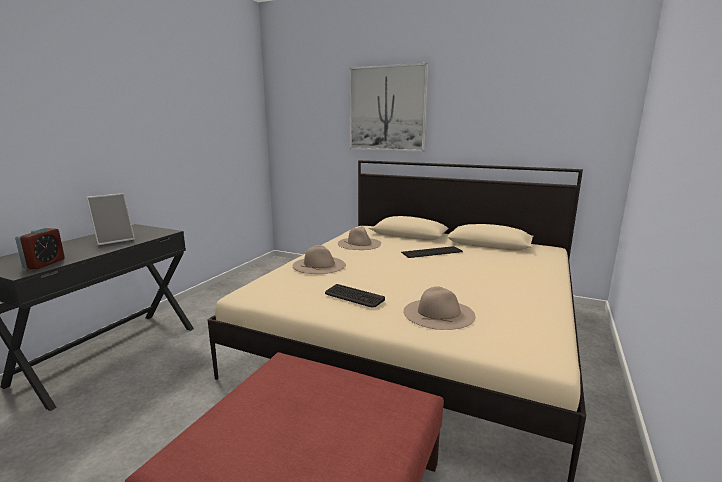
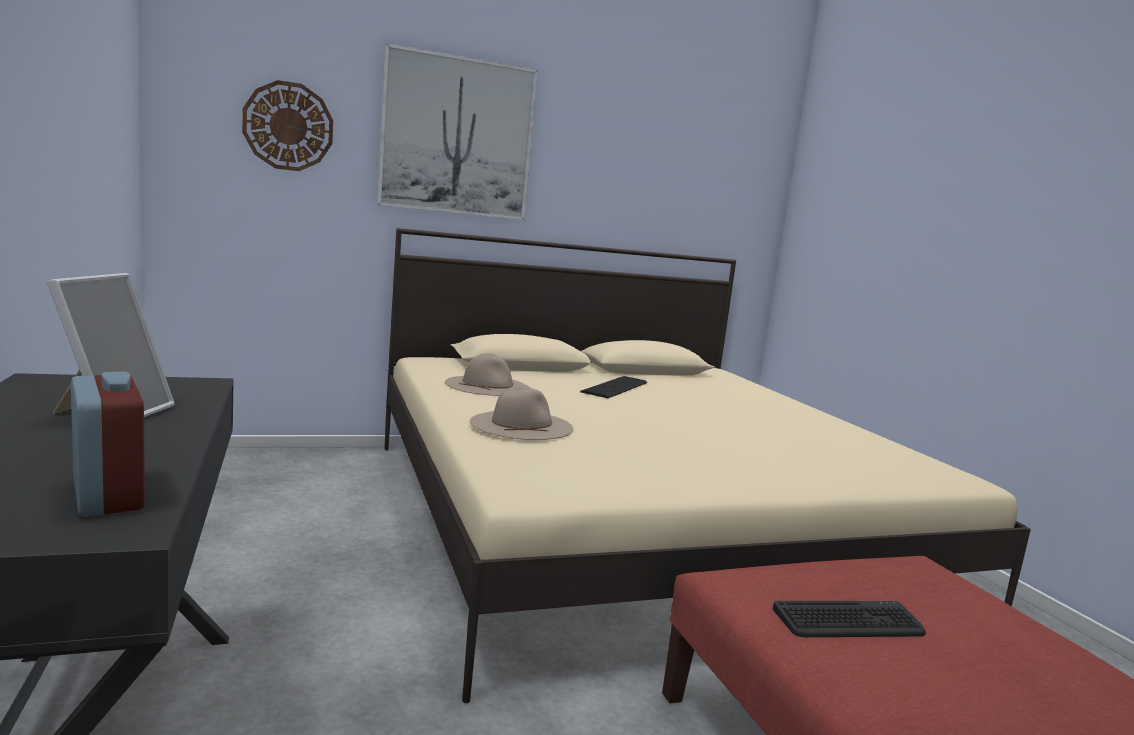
camera: 45 degrees left, 5 degrees down
(314, 116) = (288, 126): none -> wall clock
(354, 296) = (686, 459): keyboard -> keyboard (849, 622)
(438, 313) = (805, 458): beige hat -> none

